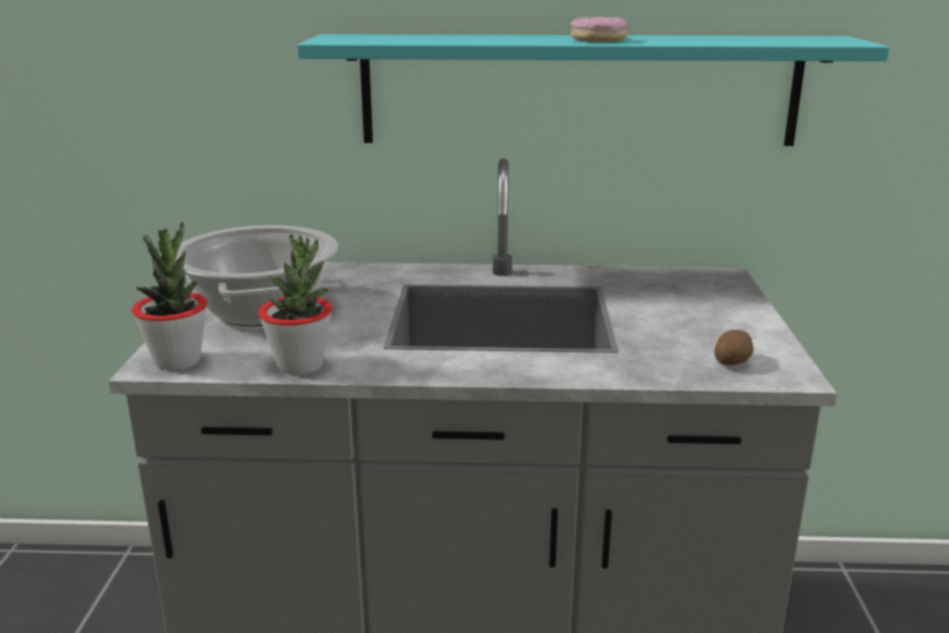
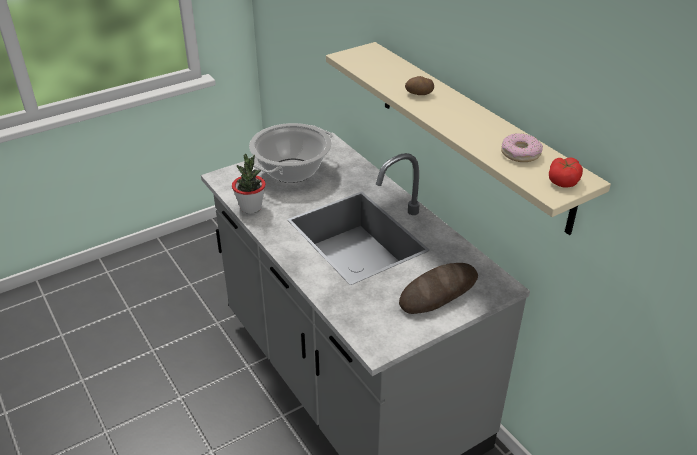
camera: 55 degrees right, 15 degrees up
(177, 361) = (228, 179): potted plant -> none
(579, 90) = (470, 132): turquoise shelf -> beige shelf
(598, 39) = (447, 114): donut -> donut (520, 153)
(698, 307) = (438, 292): none -> bread
(733, 362) = (375, 325): potato -> potato (419, 94)
(828, 39) = (563, 180): none -> tomato

